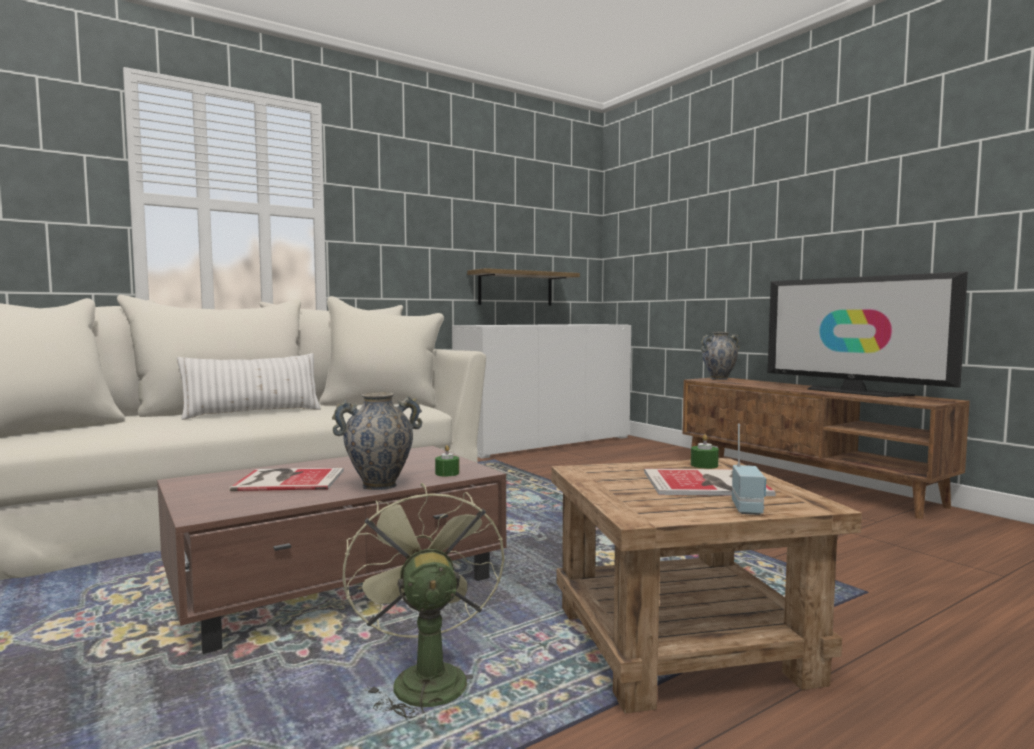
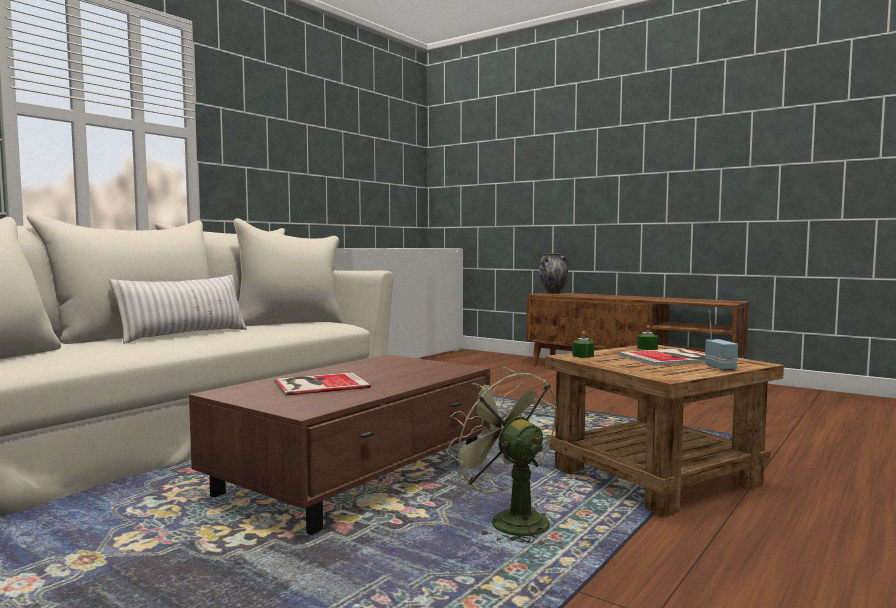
camera: 20 degrees left, 0 degrees up
(379, 485) = (408, 382): vase -> none
(447, 473) = (444, 371): green candle -> green candle (583, 355)
(515, 289) = (361, 214): shelf -> none
(853, 392) = (668, 298): television -> none

